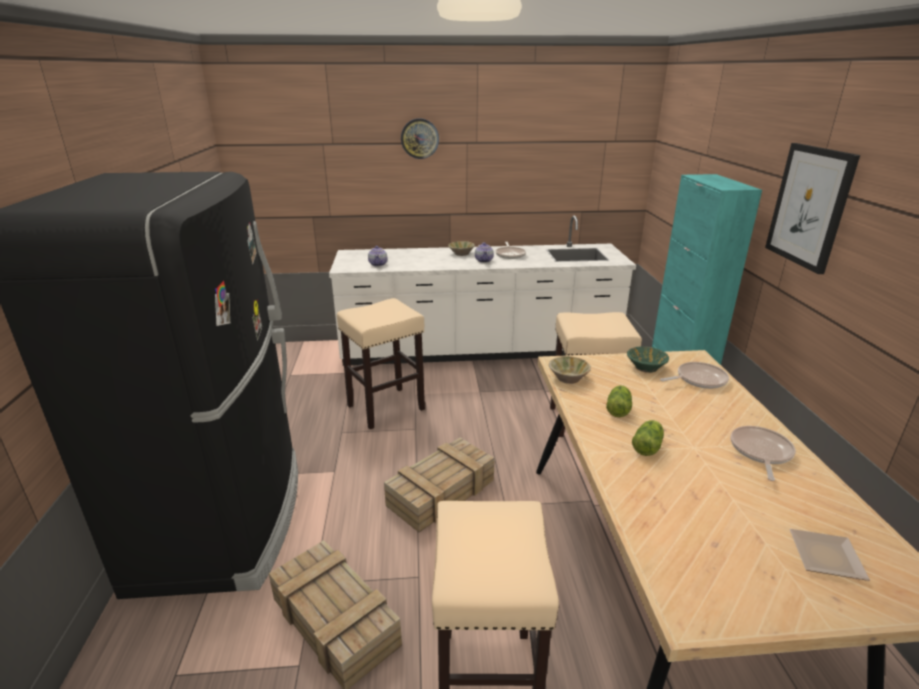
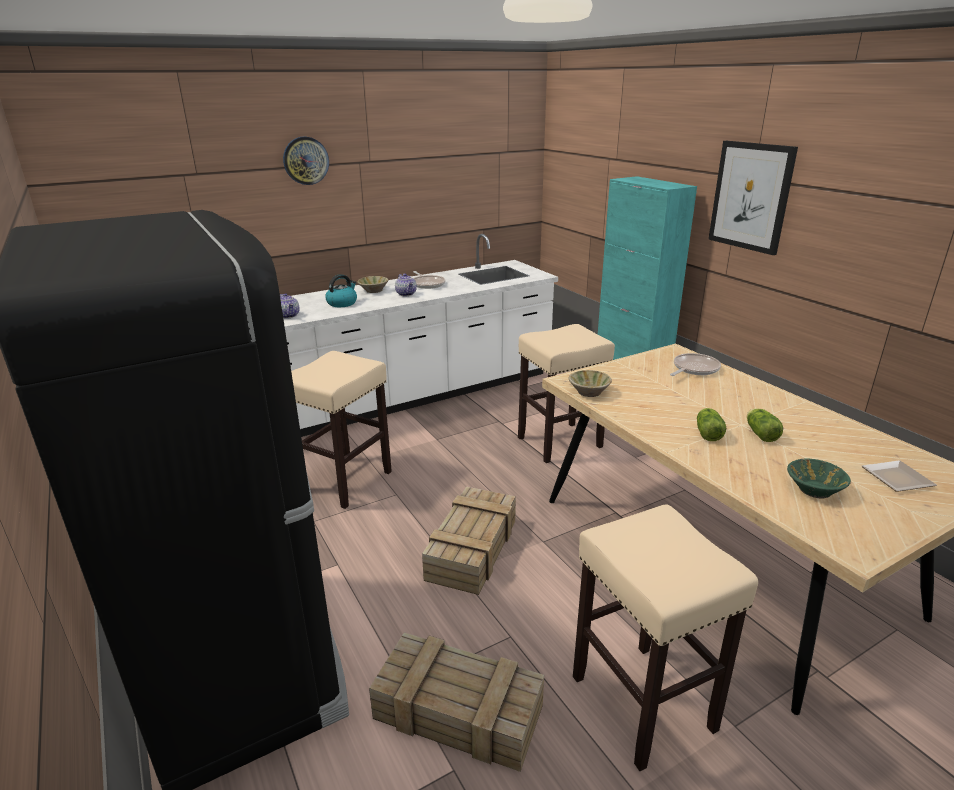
camera: 25 degrees left, 0 degrees up
(427, 260) = (342, 303): none -> kettle
(618, 408) = (656, 408): lettuce -> lettuce (760, 433)
(645, 367) = (644, 368): green bowl -> green bowl (813, 489)
(760, 452) = (789, 415): frying pan -> none

